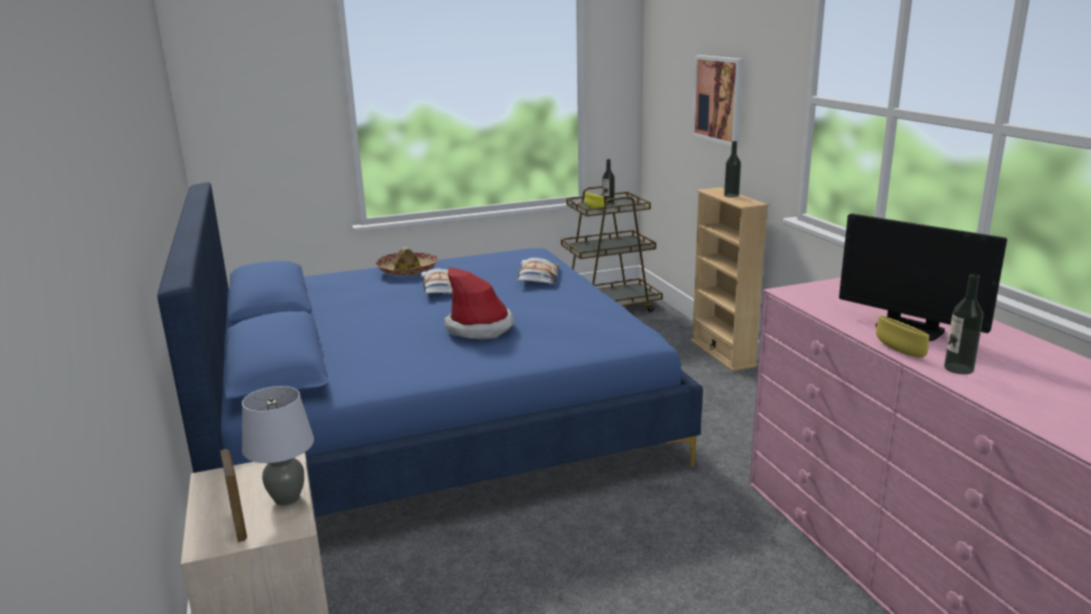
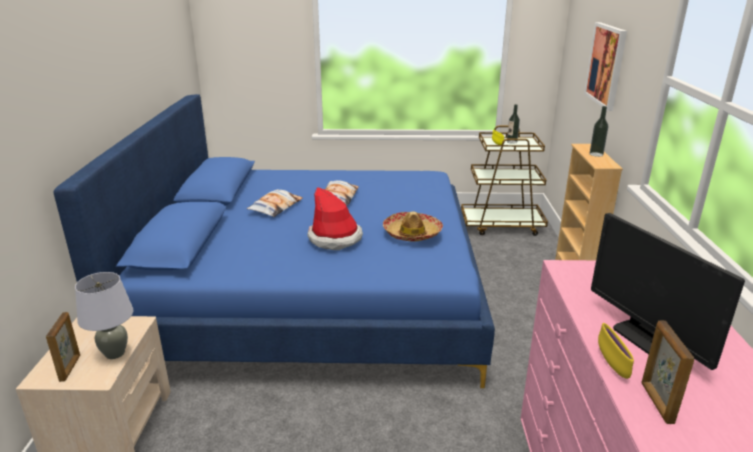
camera: 20 degrees right, 5 degrees up
(407, 270) = (327, 177): hat -> hat (412, 233)
(537, 277) = (416, 199): pillow -> pillow (275, 207)
(958, 368) = (656, 402): bottle -> picture frame

